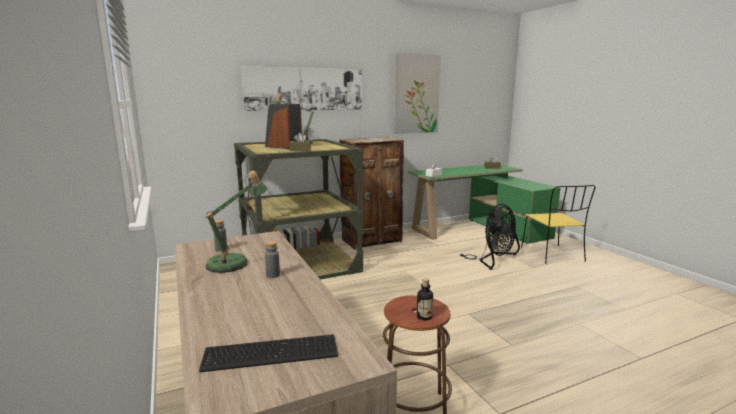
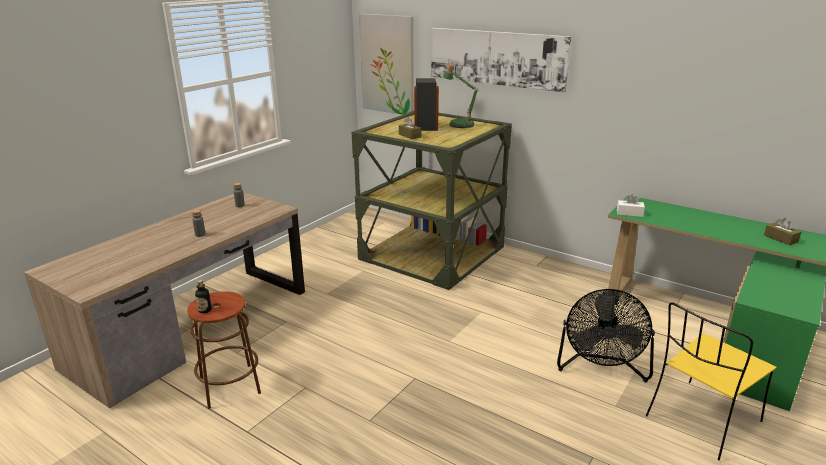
camera: 60 degrees right, 10 degrees up
(234, 262) = (216, 217): table lamp -> none
(269, 351) = (94, 266): keyboard -> none
(372, 240) = (541, 268): brown cabinet -> none
(416, 94) = (662, 79): picture -> picture (387, 64)

